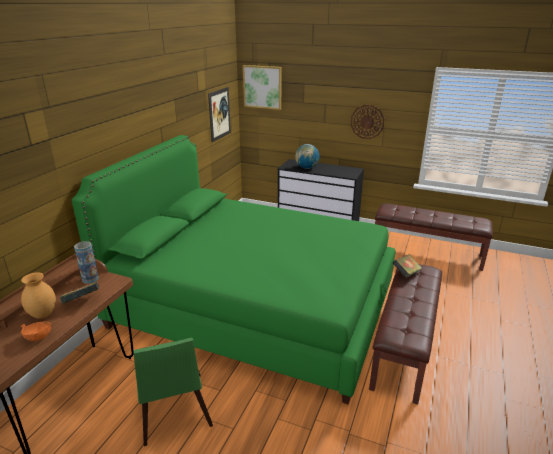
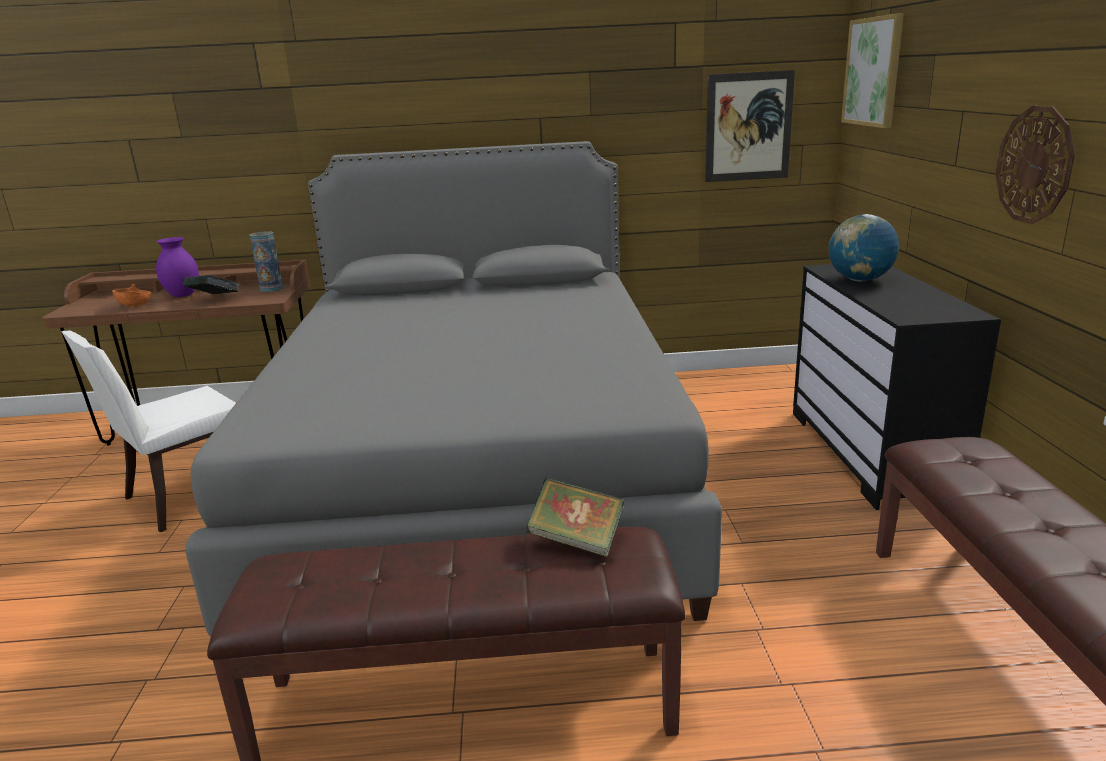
camera: 65 degrees right, 5 degrees down
(43, 315) = (182, 295): brown vase -> purple vase
(173, 412) = (189, 496): green chair -> white chair
(254, 307) = (478, 477): green bed -> grey bed

